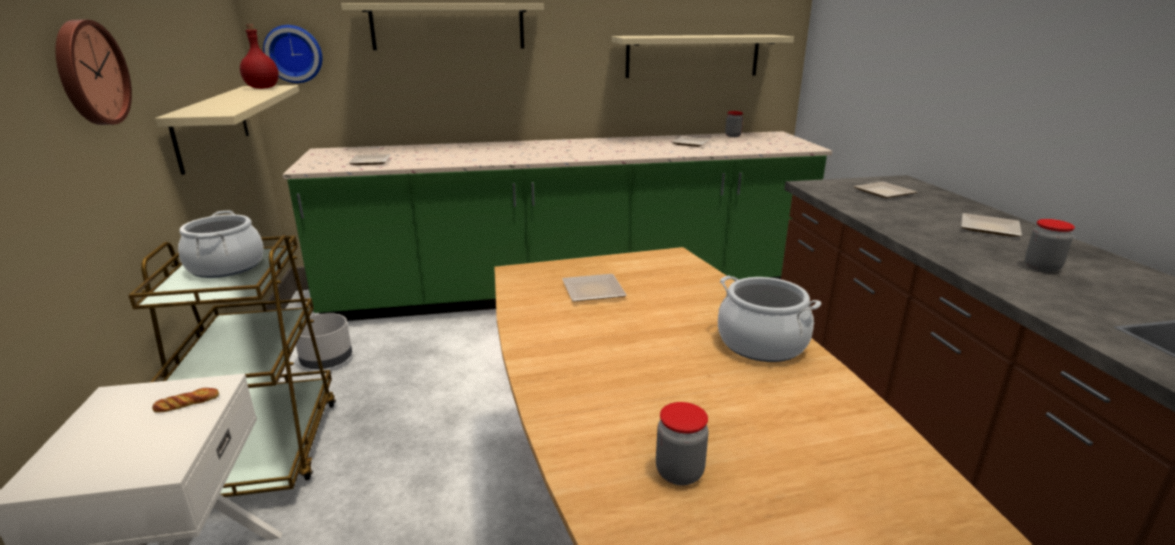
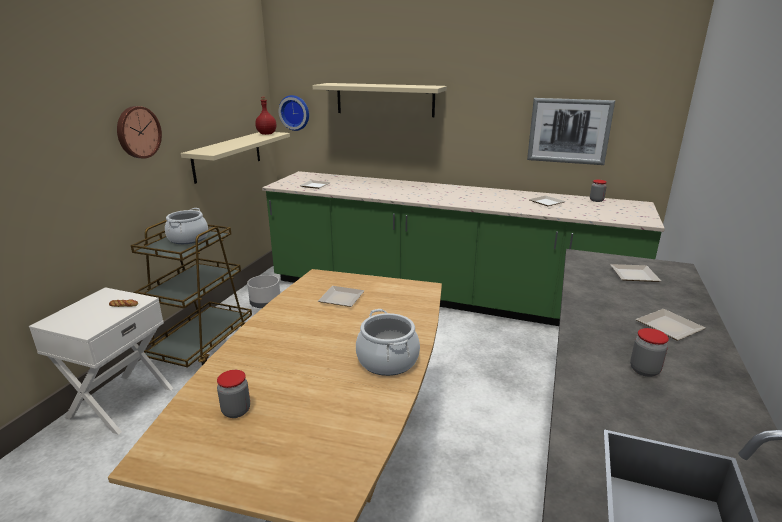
camera: 30 degrees right, 0 degrees up
(692, 56) = (569, 131): beige shelf -> picture

